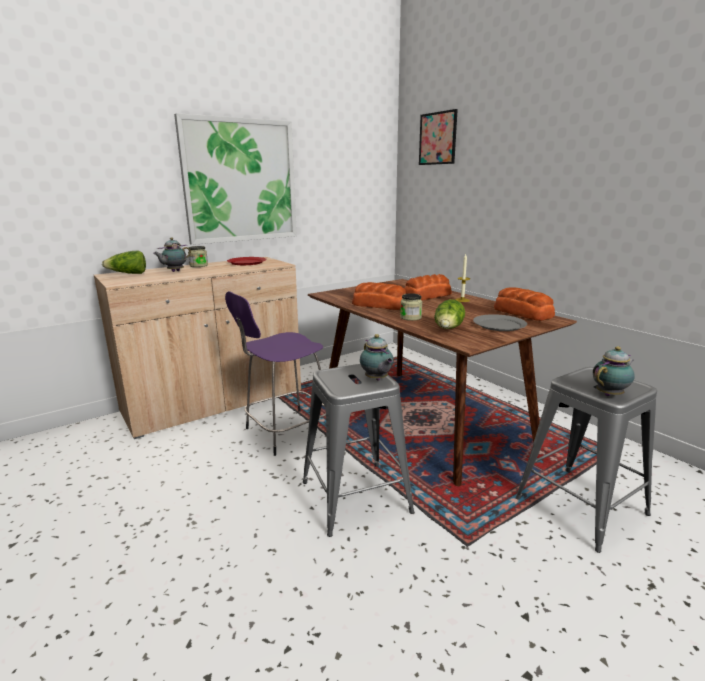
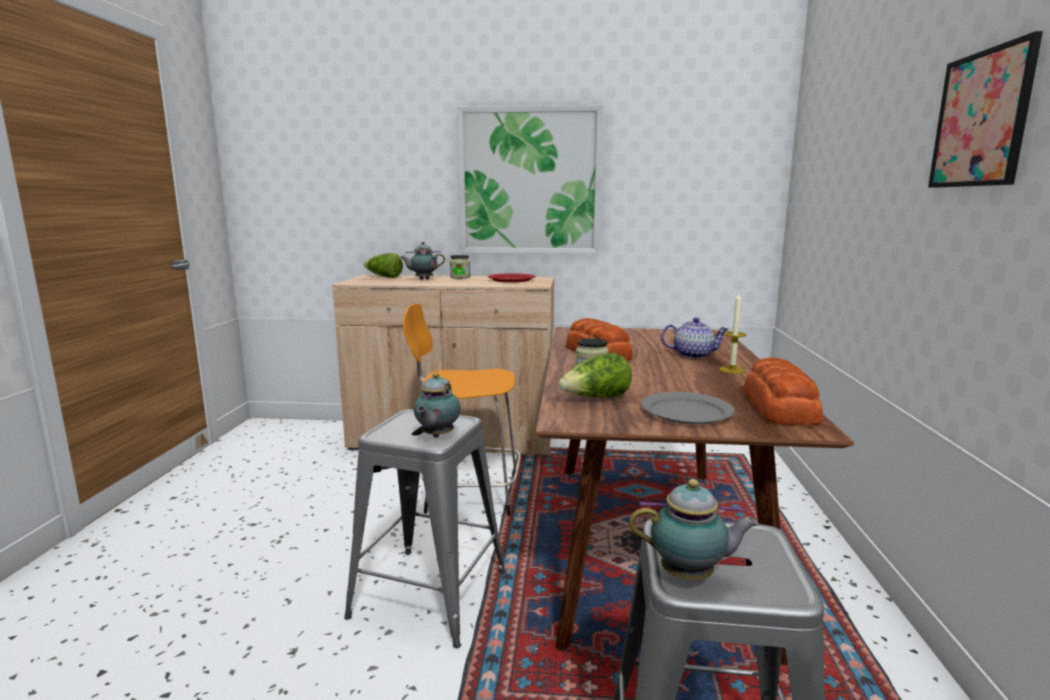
camera: 40 degrees right, 5 degrees down
(285, 432) = (469, 494): purple stool -> orange stool
(426, 296) = (693, 355): bread -> teapot
(437, 138) = (828, 111): picture -> picture (981, 119)

